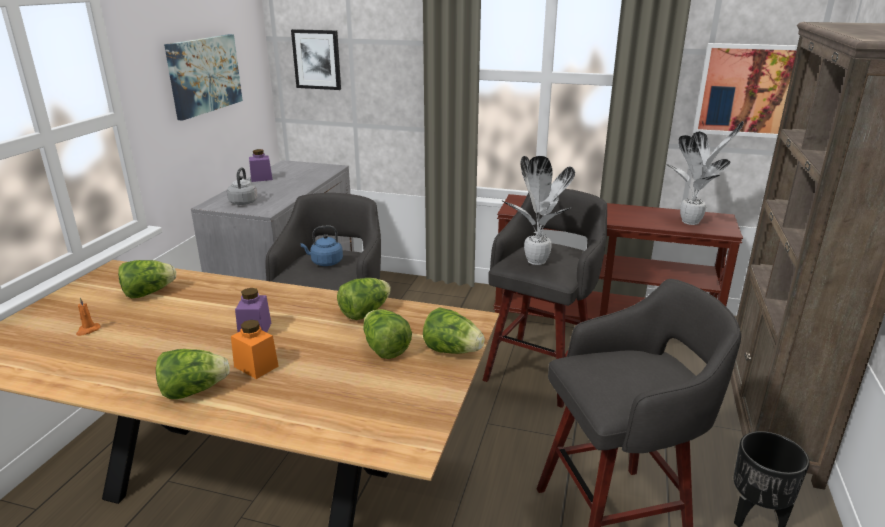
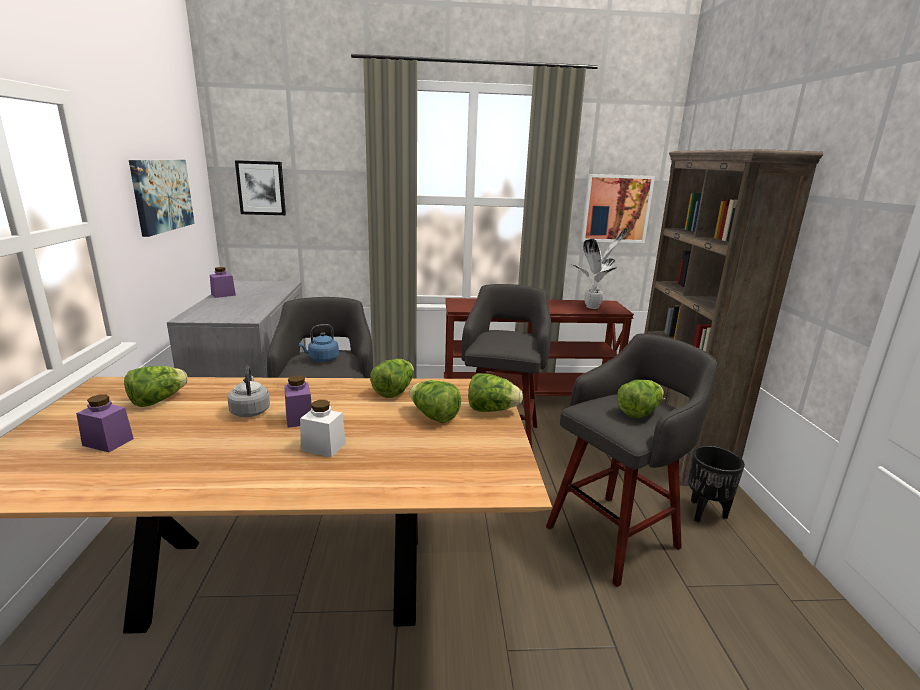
camera: 20 degrees left, 5 degrees down
(88, 330) = (108, 442): orange candle -> purple jar
(194, 391) = (273, 477): lettuce -> lettuce (639, 412)
(244, 202) = (220, 313): grey kettle -> grey kettle (250, 411)
(256, 366) = (323, 447): orange jar -> white jar
(536, 262) = (502, 342): potted plant -> none

